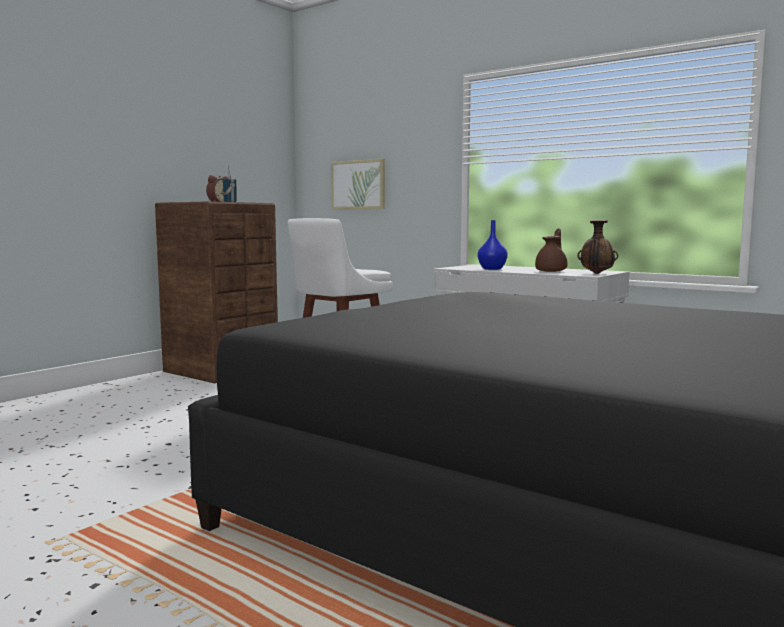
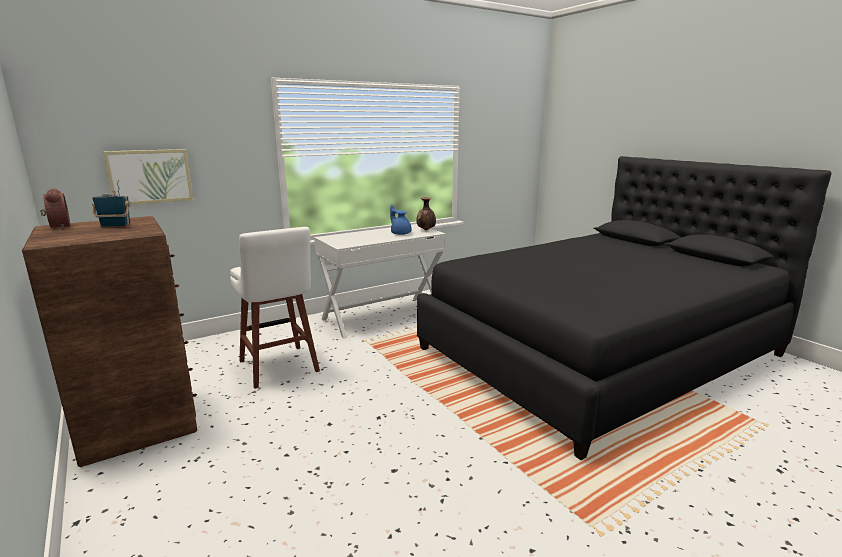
camera: 70 degrees left, 10 degrees up
(491, 269) = (365, 240): blue vase -> none
(552, 271) = (400, 233): brown teapot -> blue teapot

